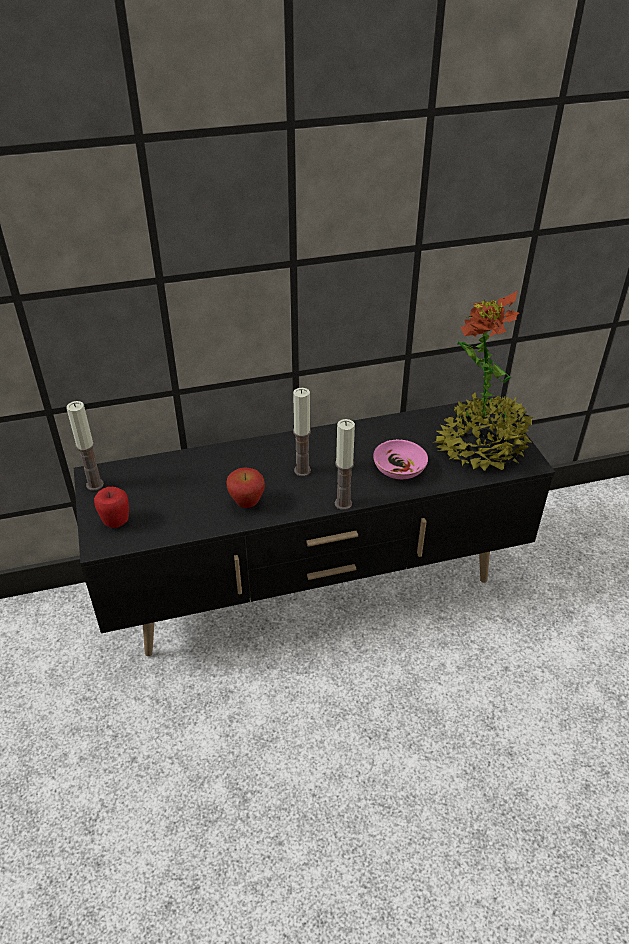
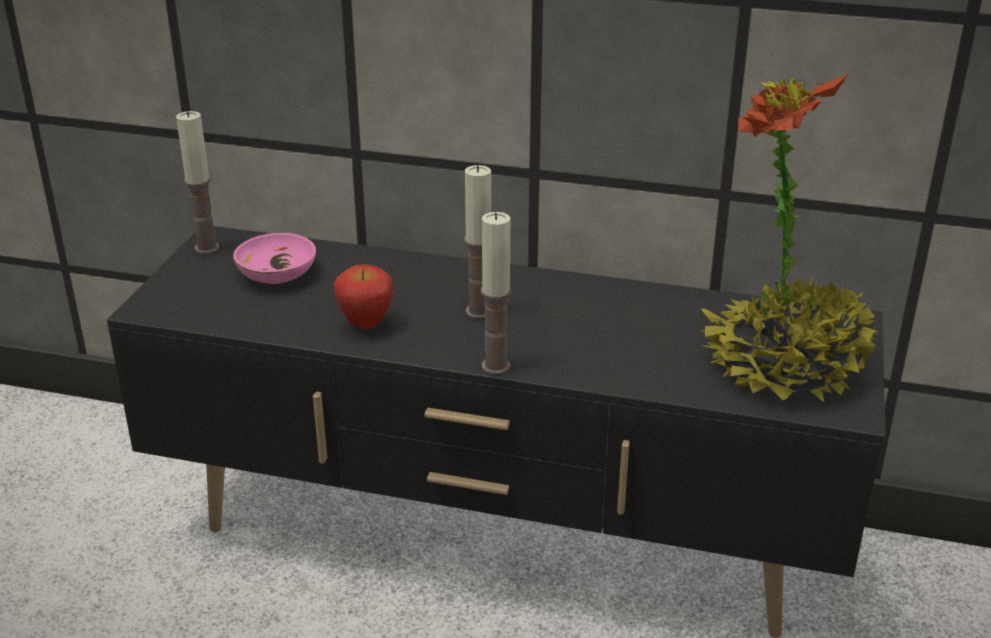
camera: 30 degrees right, 10 degrees down
(116, 521) = (189, 292): apple -> none
(398, 469) = (621, 352): pink bowl -> pink bowl (275, 273)

